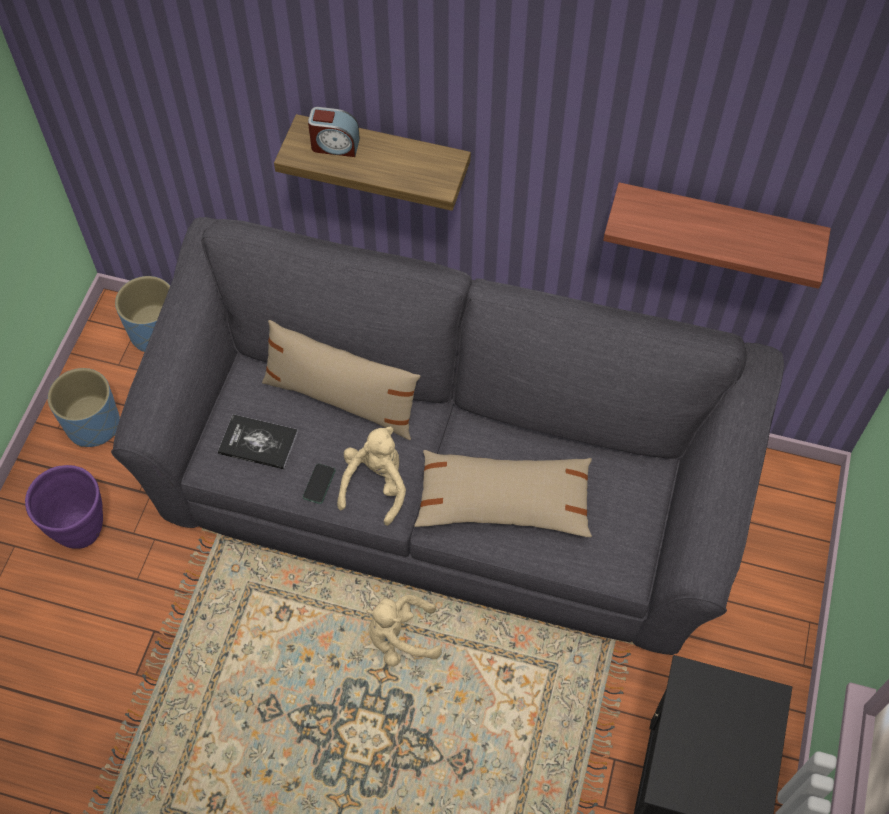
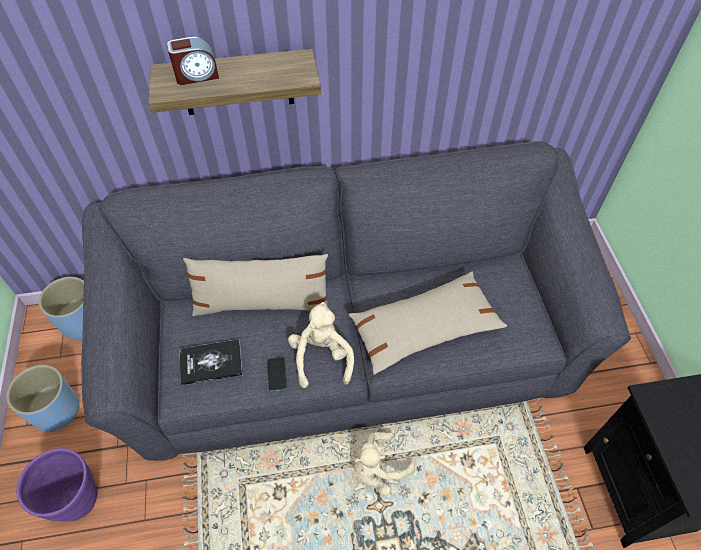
camera: 25 degrees left, 5 degrees down
(716, 228) = (517, 52): shelf -> none

